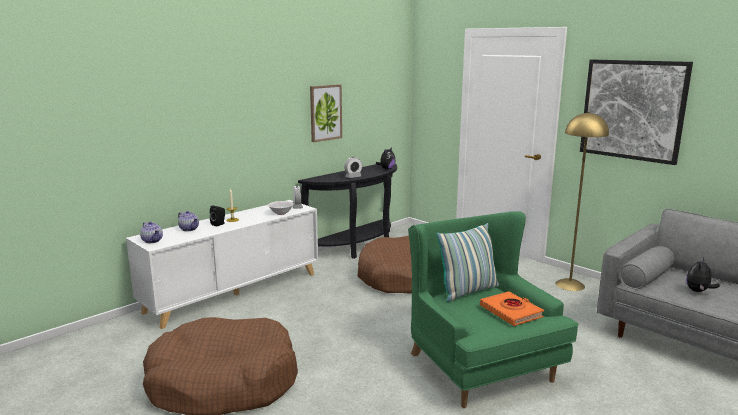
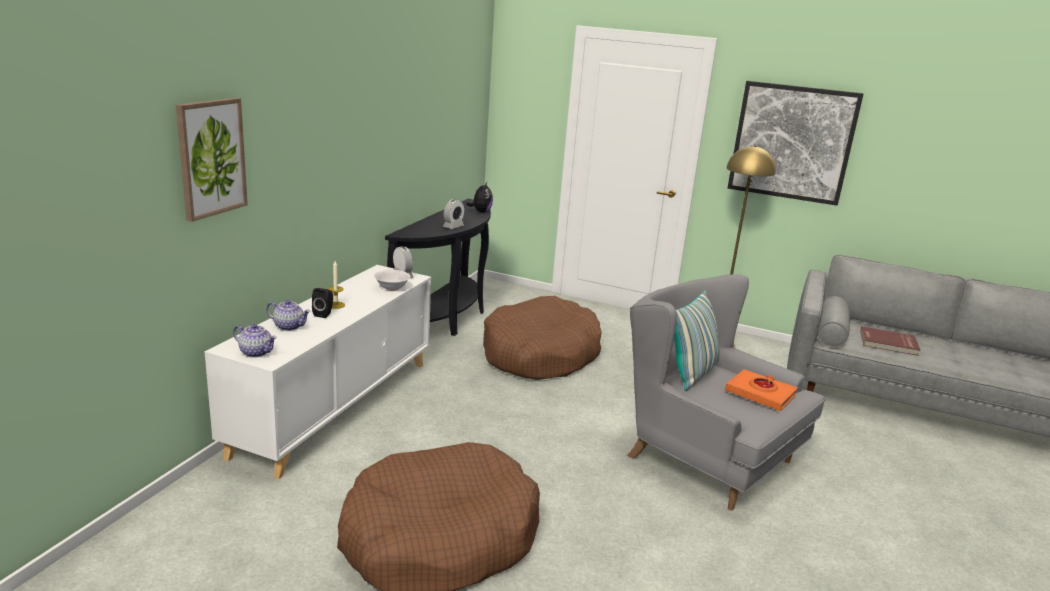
camera: 25 degrees left, 5 degrees up
(325, 112) = (412, 138): picture -> picture (211, 158)
(477, 364) = (705, 456): green armchair -> grey armchair
(698, 291) = (888, 343): plush toy -> red book

